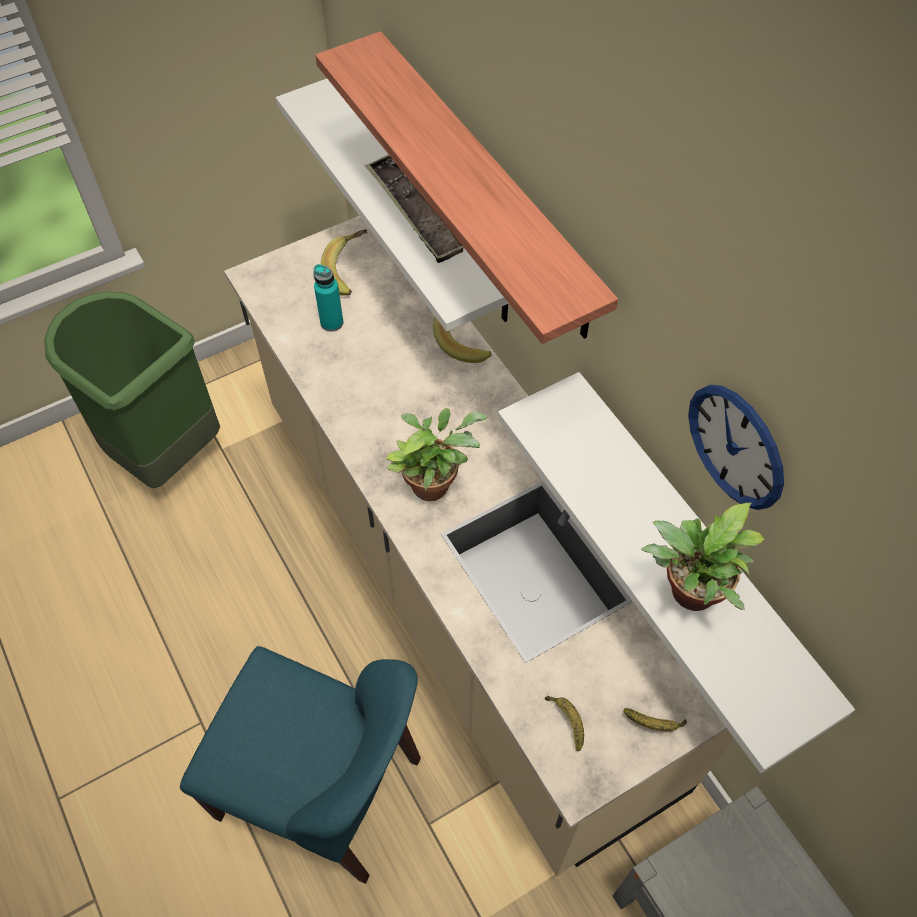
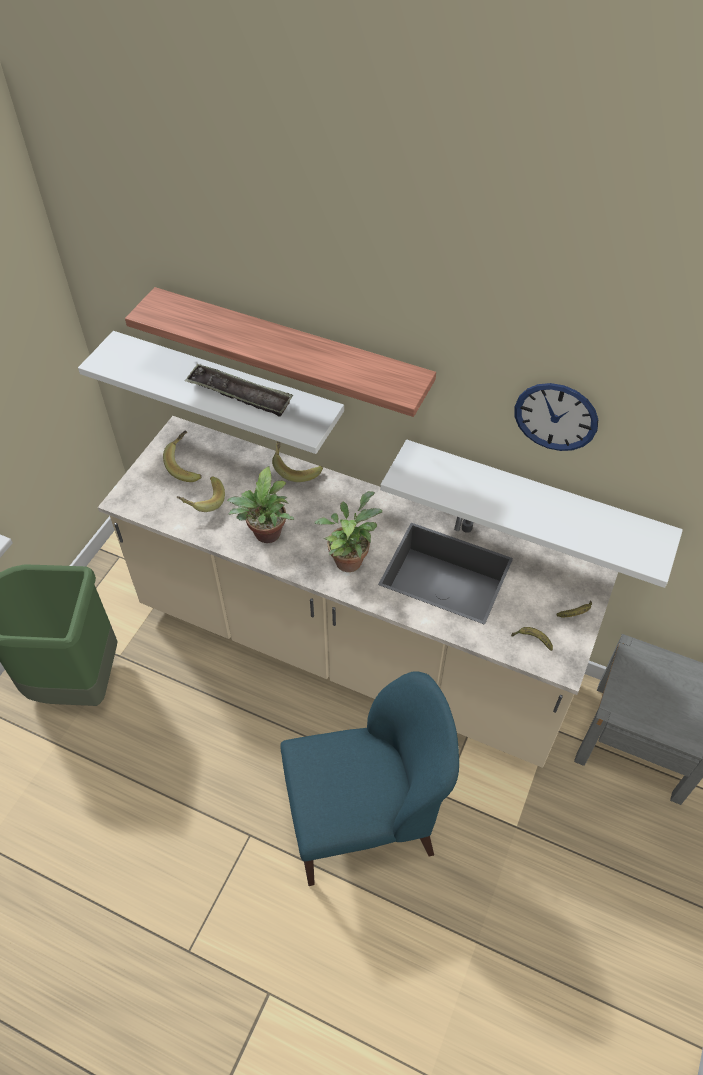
camera: 35 degrees left, 5 degrees down
(332, 322) = (202, 501): turquoise bottle -> banana
(688, 595) = (562, 521): potted plant -> potted plant (266, 536)

